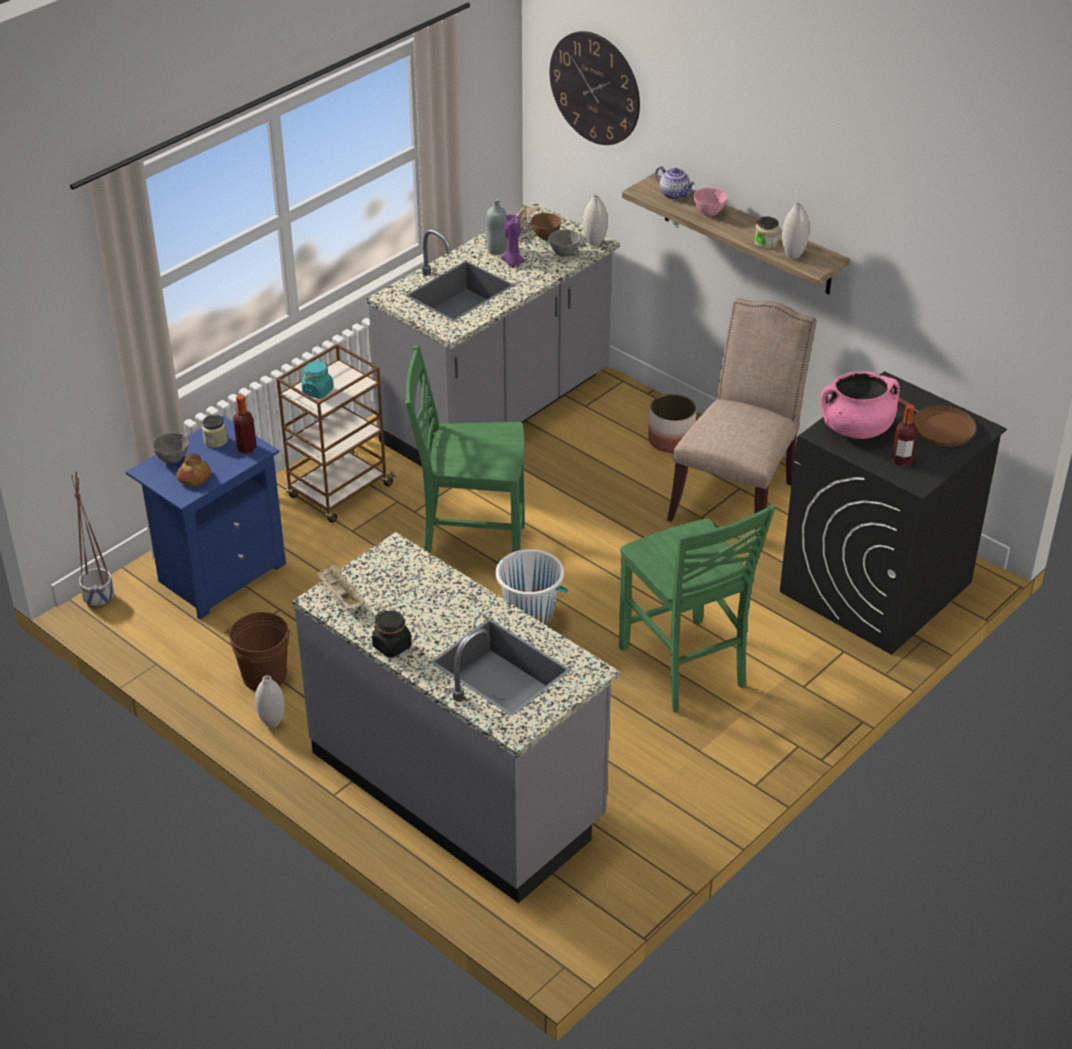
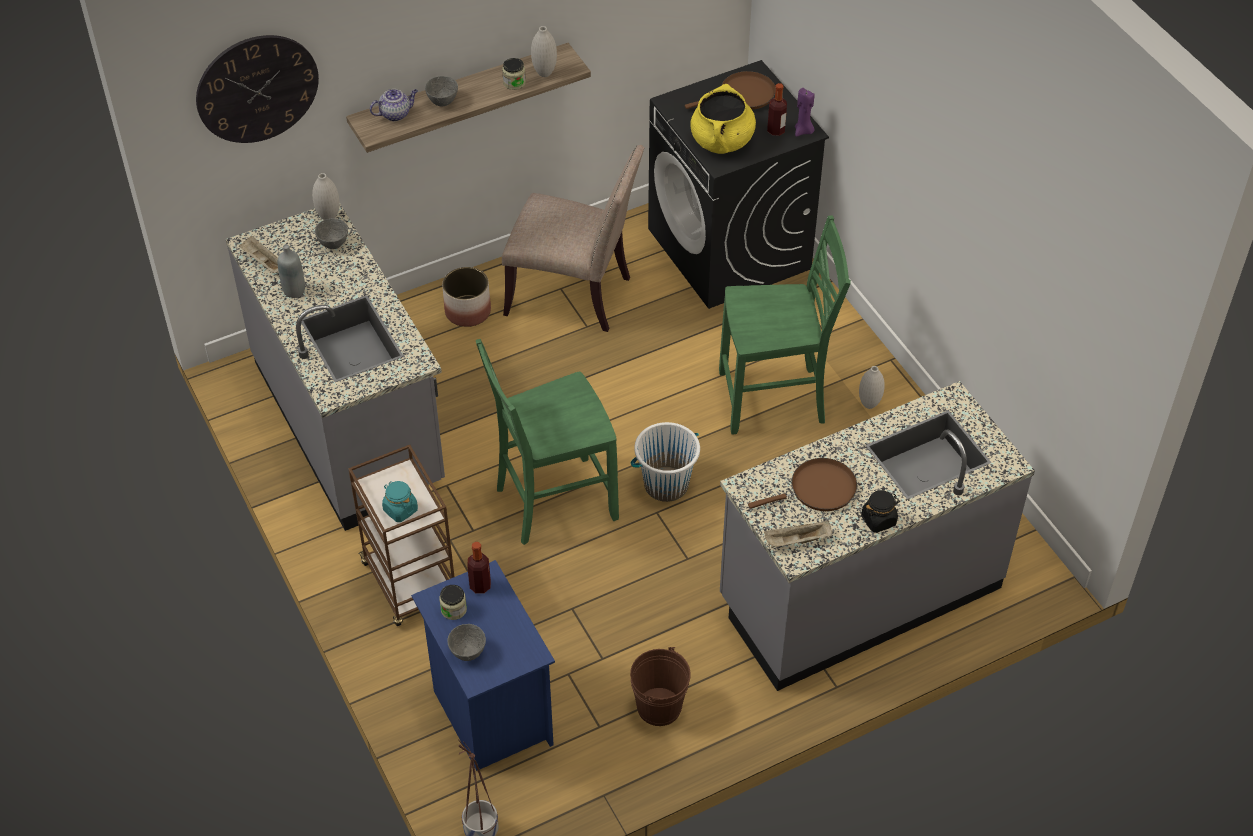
camera: 70 degrees left, 10 degrees up
(194, 478) = (509, 640): bread -> none
(272, 722) = (726, 714): white vase -> white vase (869, 404)
(413, 597) = (818, 490): none -> brown frying pan
(470, 550) = (553, 502): green chair -> green chair turned 45 degrees clockwise
(512, 263) = (326, 285): purple candle -> purple candle (803, 131)
(545, 236) = (294, 249): brown bowl -> none
(709, 212) = (442, 102): pink bowl -> grey bowl
(737, 499) = (574, 294): beige chair -> beige chair turned 150 degrees clockwise
(856, 428) = (722, 141): pink cooking pot -> yellow cooking pot

